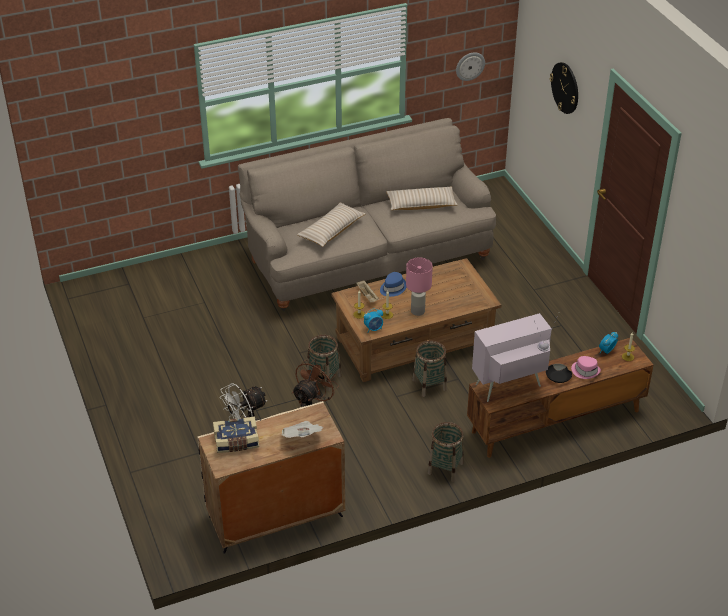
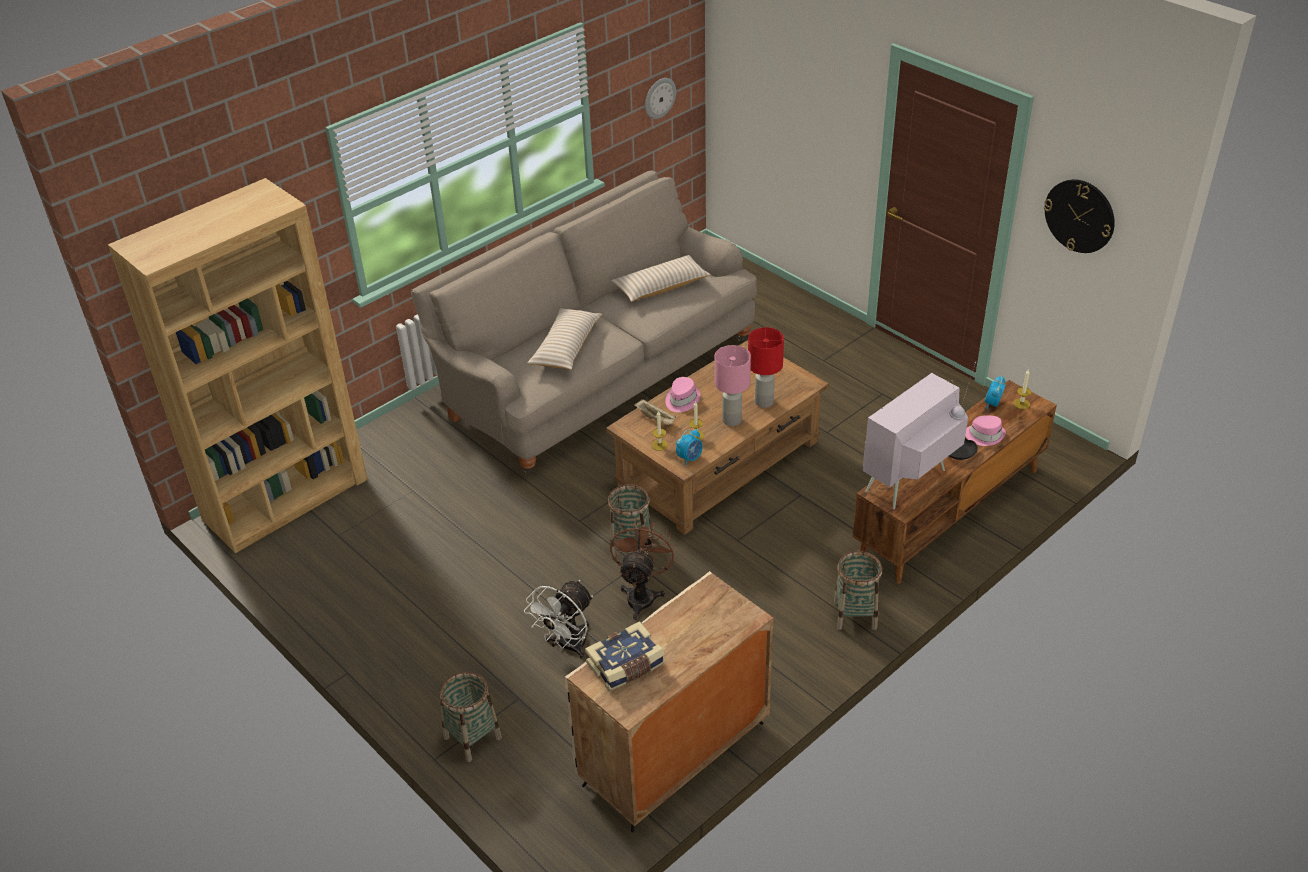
camera: 20 degrees left, 0 degrees up
(123, 285) = (286, 499): none -> brown bookcase
(302, 437) = (713, 630): newspaper -> none
(392, 288) = (681, 399): blue hat -> pink hat
(429, 385) = (770, 513): basket -> basket (472, 737)
(447, 305) = (763, 402): none -> red table lamp
(565, 88) = (807, 92): wall clock -> wall clock (1079, 215)

